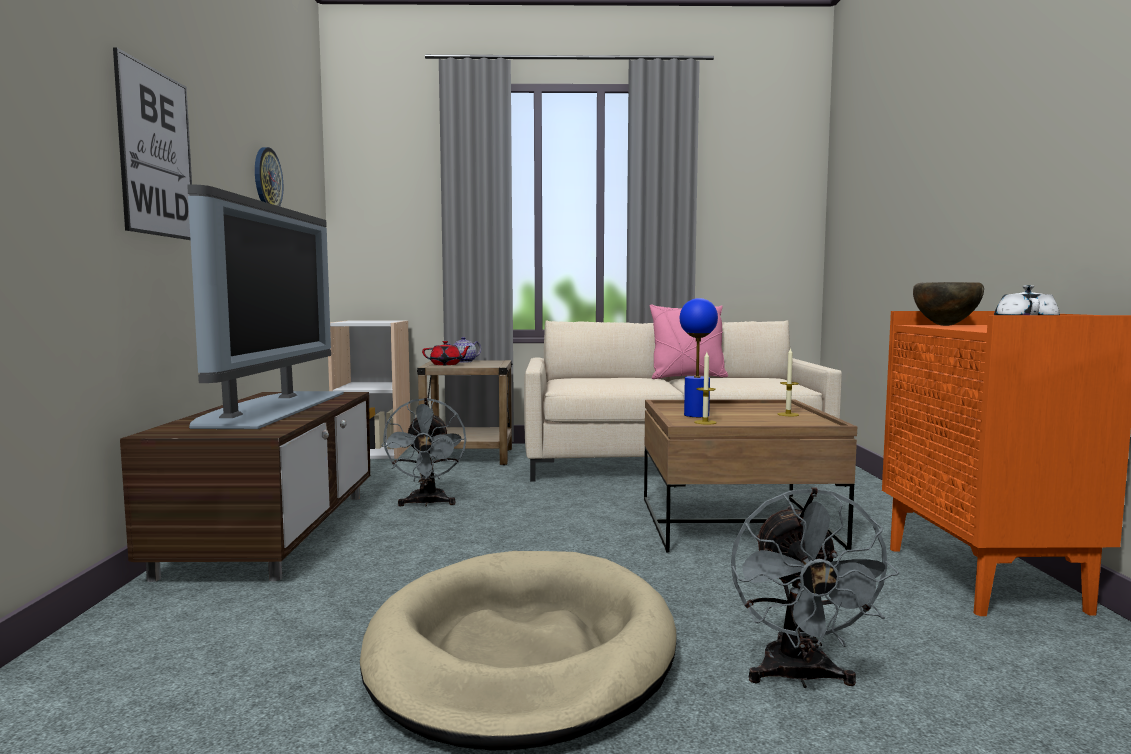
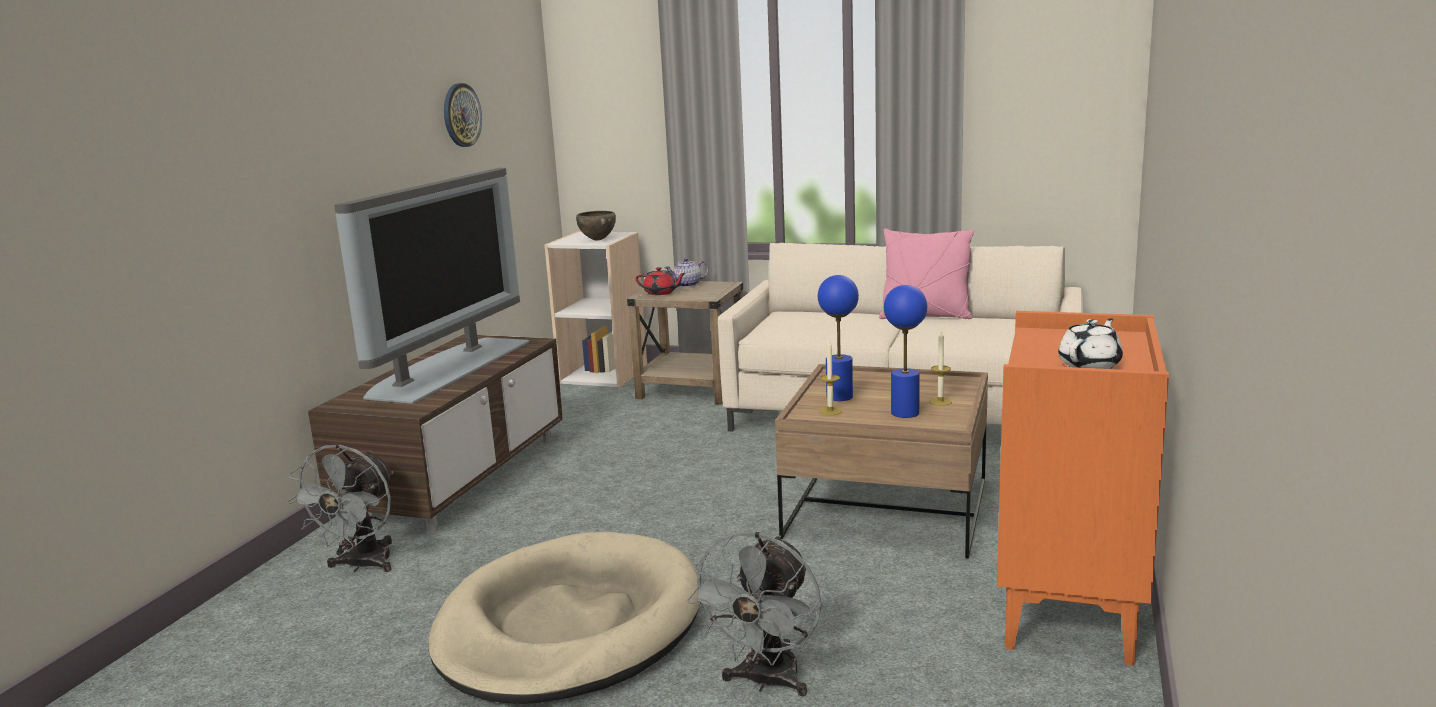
camera: 20 degrees right, 10 degrees up
(156, 153) = (326, 151): picture -> none
(427, 503) = (606, 454): grey fan -> grey fan (362, 565)
(772, 421) = (904, 413): none -> blue table lamp
(944, 325) = (1053, 338): brown bowl -> brown bowl (597, 240)

